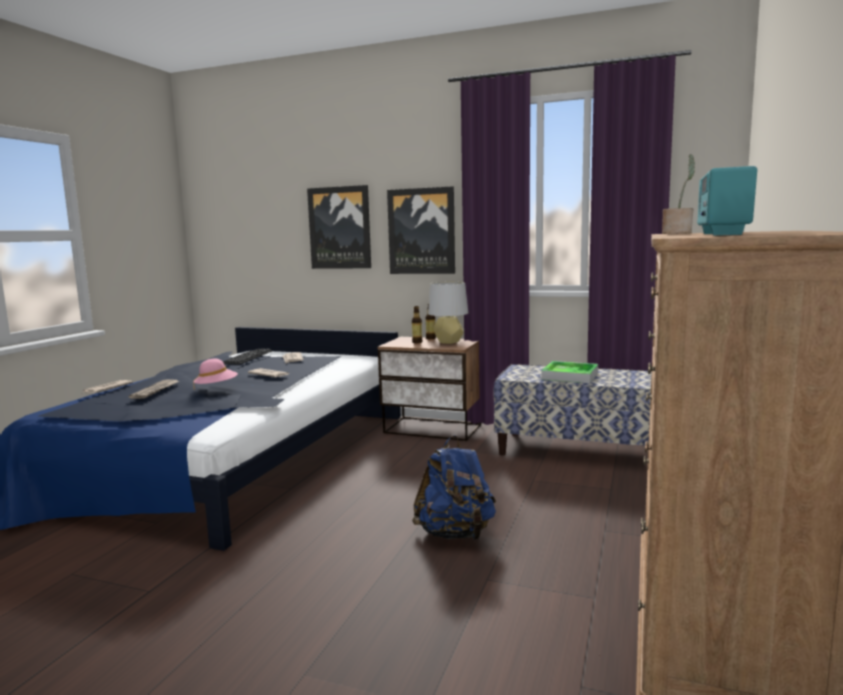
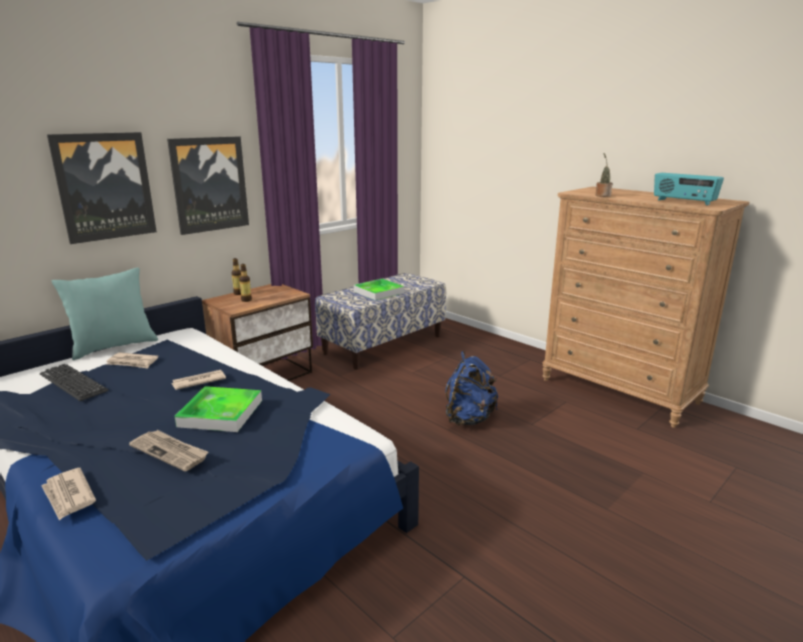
camera: 65 degrees left, 10 degrees up
(216, 388) = (221, 413): pink hat -> tray
(321, 353) = (114, 346): none -> turquoise pillow
(448, 342) = (268, 292): grey table lamp -> none

